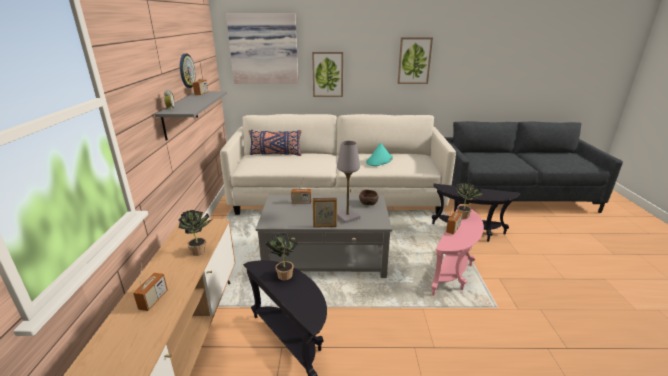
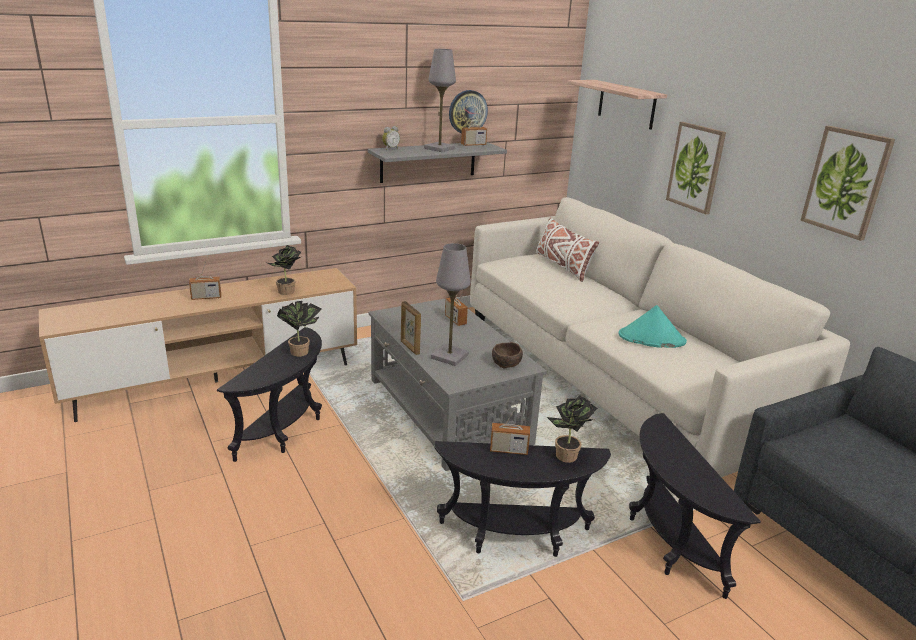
camera: 60 degrees right, 0 degrees up
(195, 100) = (439, 148): none -> grey table lamp
(264, 49) = (626, 104): picture -> shelf
(275, 154) = (563, 266): blue pillow -> white pillow
(454, 273) = (515, 539): pink side table -> black side table

